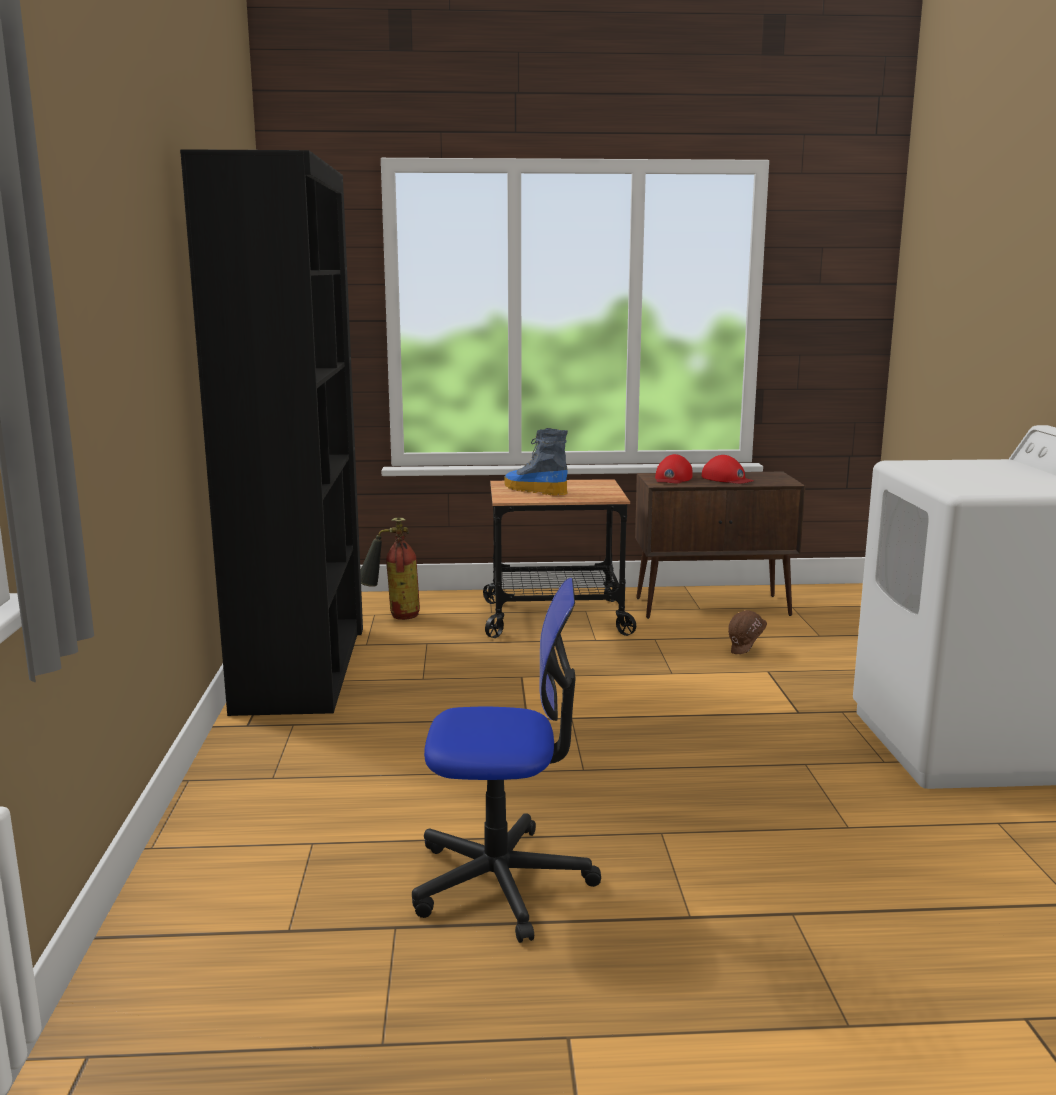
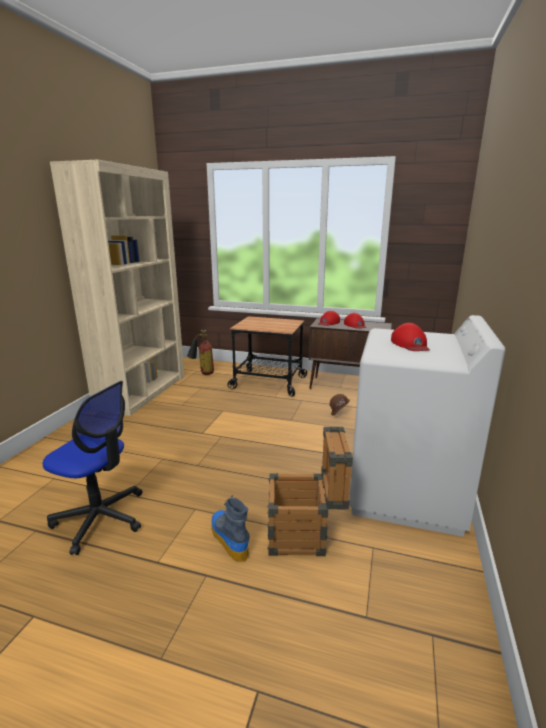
camera: 20 degrees right, 5 degrees up
(302, 667) = (142, 391): black bookcase -> beige bookcase
(534, 490) = (258, 323): boot -> boot (228, 538)
(885, 829) = (305, 535): none -> crate
(981, 475) = (410, 344): none -> red cap

